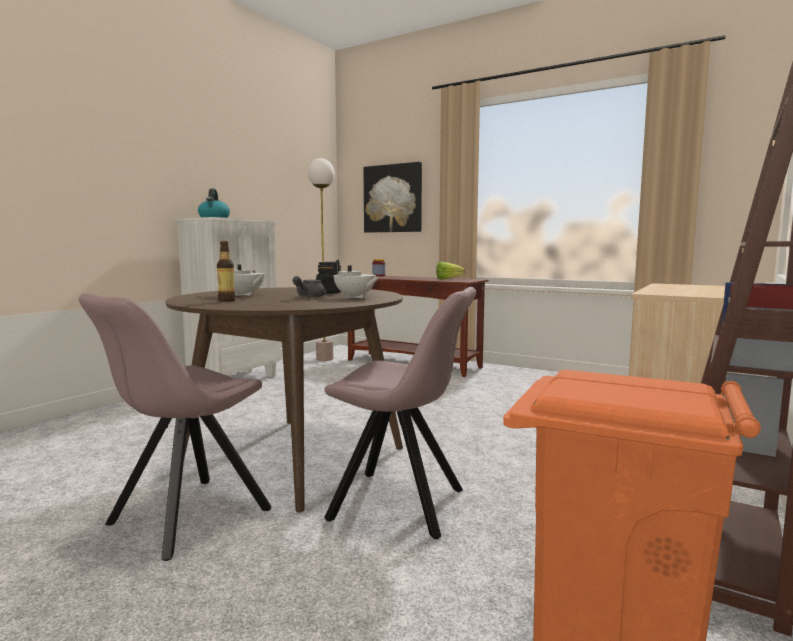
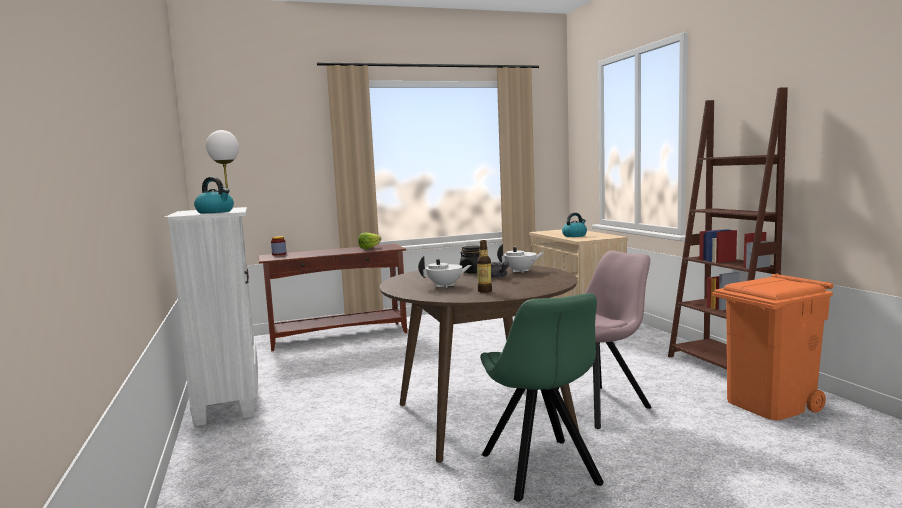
camera: 50 degrees left, 0 degrees up
(188, 516) = (540, 469): pink chair -> green chair
(393, 198) = (269, 171): picture -> none
(673, 290) = (574, 235): none -> kettle

